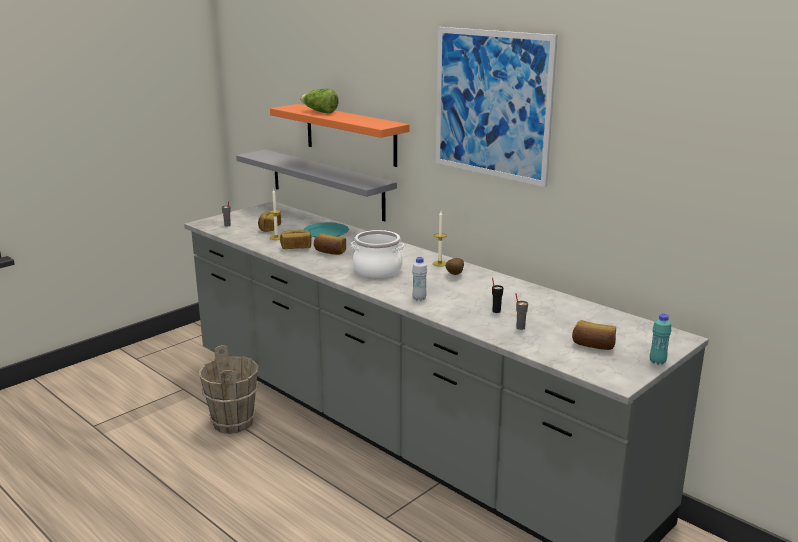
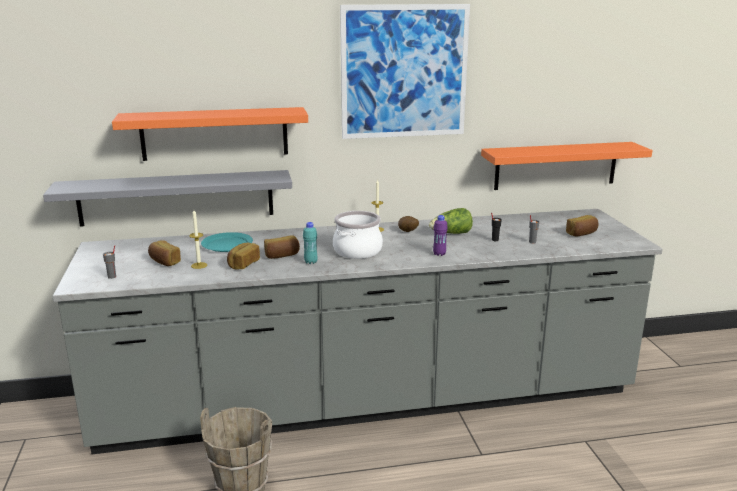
camera: 55 degrees left, 0 degrees up
(319, 112) = (184, 114): lettuce -> lettuce (451, 234)
(419, 298) = (439, 254): white bottle -> purple bottle
(657, 259) = (556, 165): none -> orange shelf
(657, 362) = (620, 227): turquoise bottle -> turquoise bottle (310, 262)

